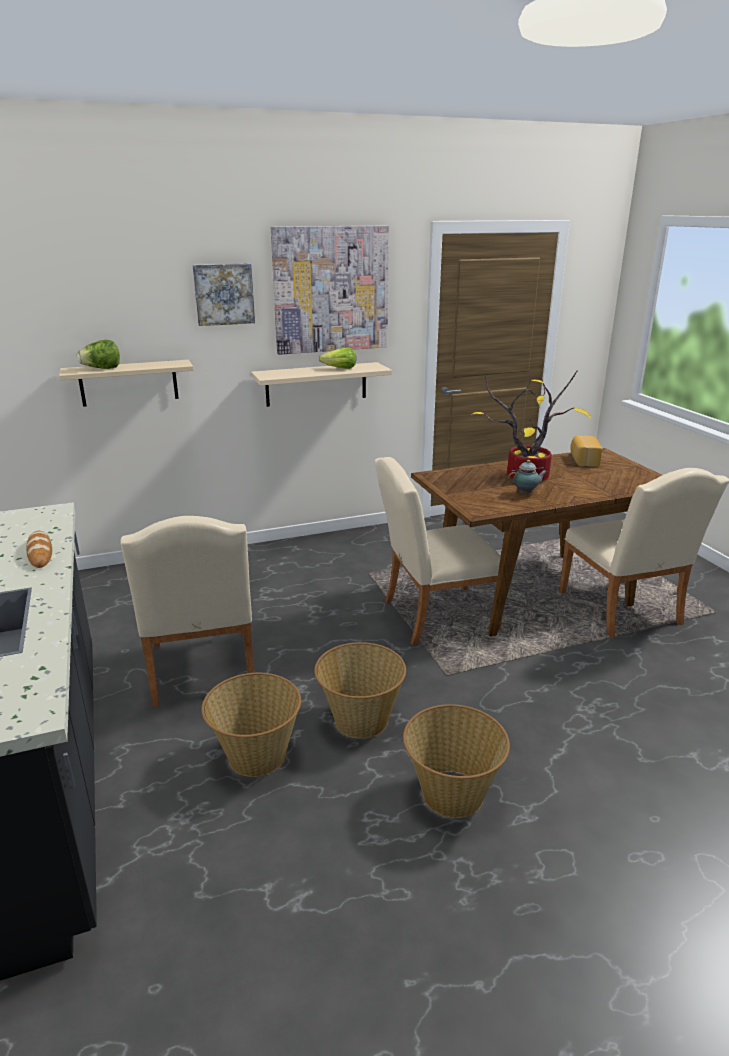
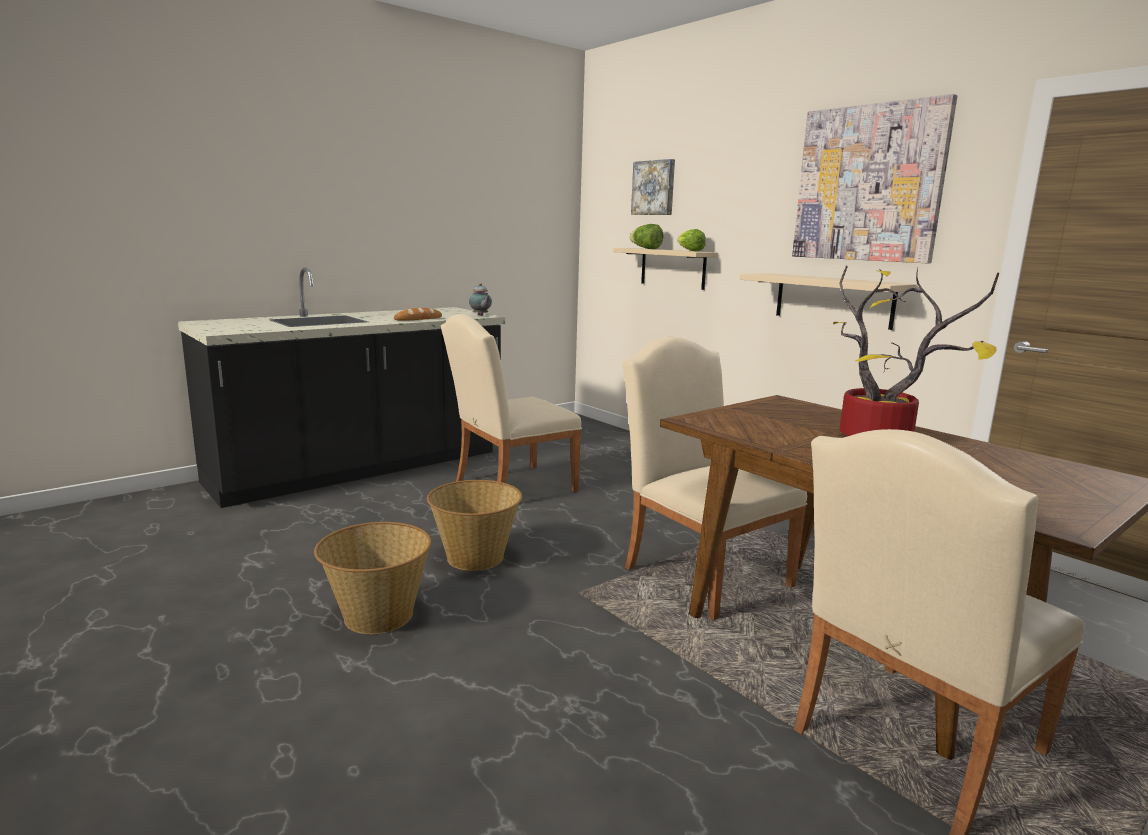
camera: 70 degrees right, 10 degrees down
(223, 294) = (757, 188): picture -> picture (654, 188)
(256, 756) = (409, 523): basket -> none
(340, 369) = (844, 279): lettuce -> lettuce (689, 251)
(526, 494) = (800, 438): teapot -> teapot (480, 315)
(583, 460) = (1041, 467): bread -> none

